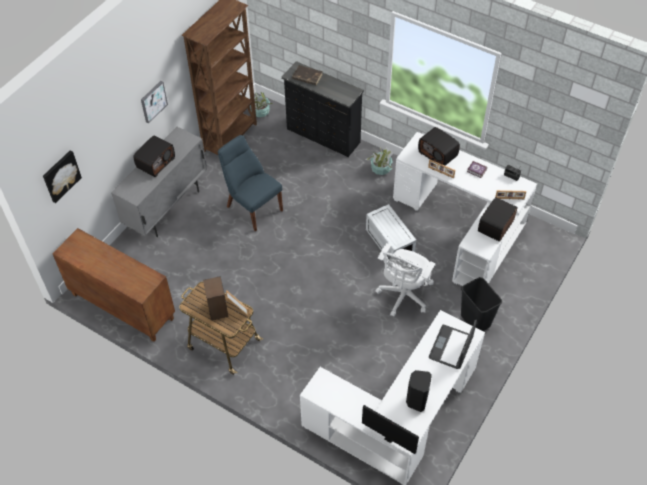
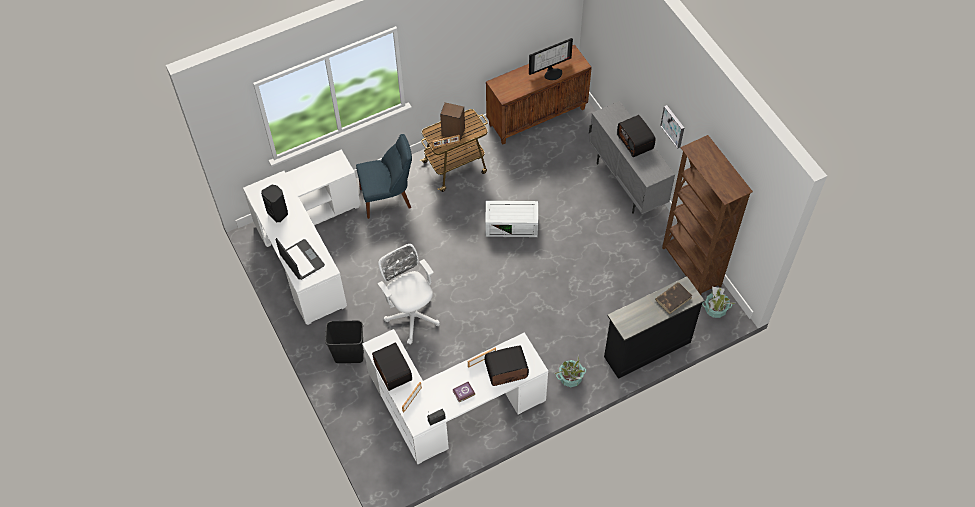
camera: 120 degrees right, 5 degrees up
(61, 176) = (605, 27): picture -> none
(252, 207) = (587, 247): blue chair -> blue chair (388, 198)
(388, 242) = (476, 334): white storage box -> white storage box (512, 225)
(391, 435) = (266, 184): monitor -> monitor (552, 72)

